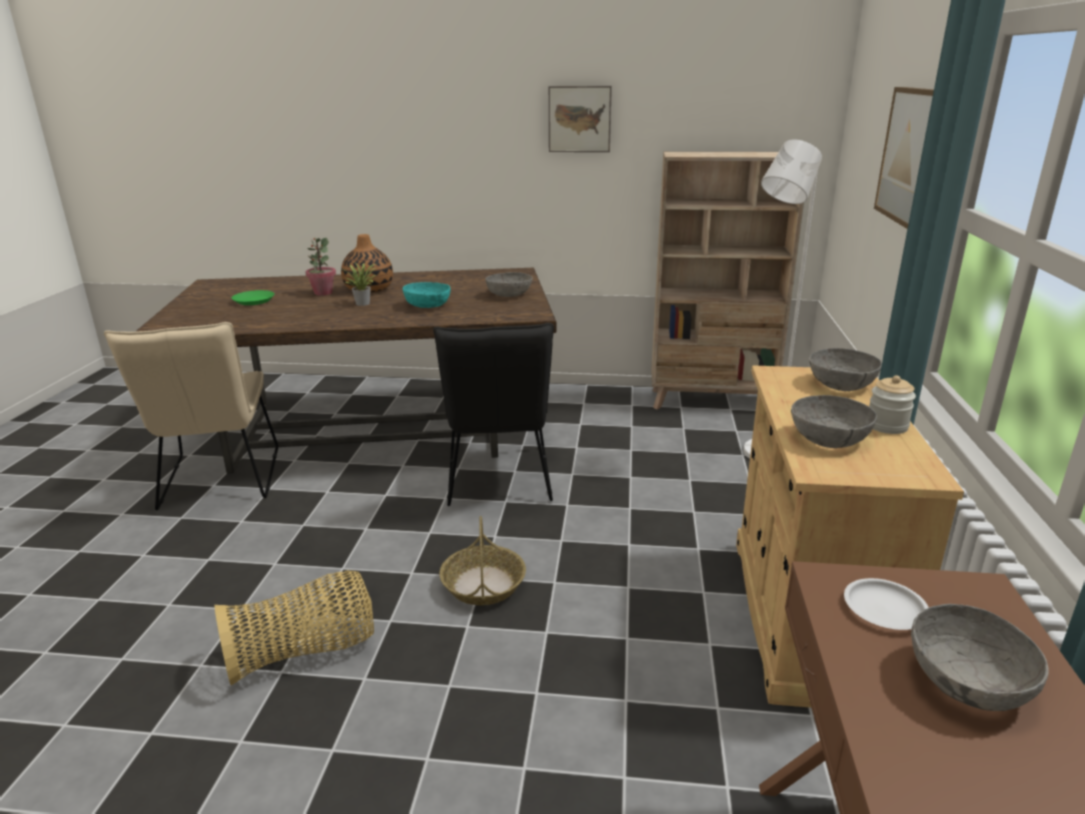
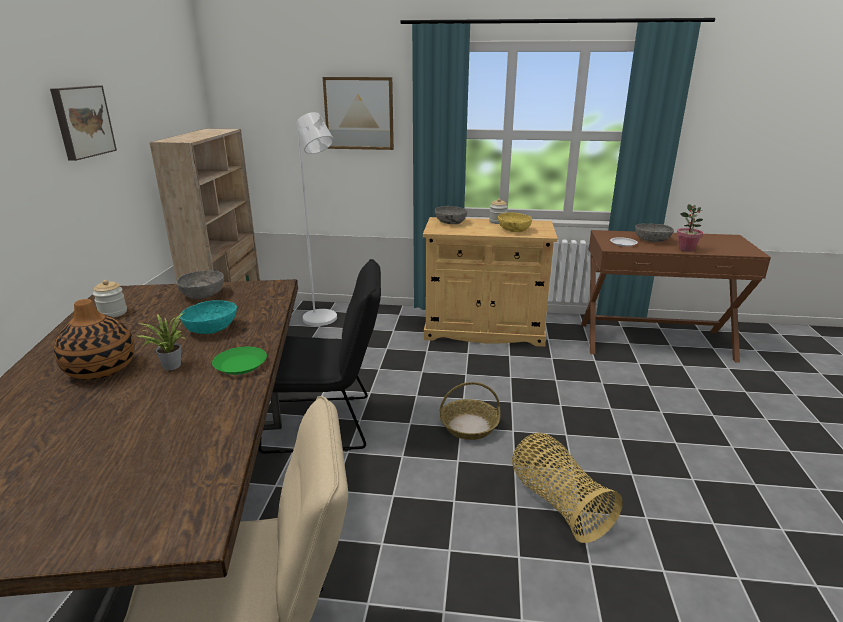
camera: 90 degrees left, 0 degrees up
(253, 301) = (74, 460): green plate -> green plate (241, 365)
(323, 293) = (85, 401): potted plant -> potted plant (686, 249)
(471, 278) = (113, 313): none -> jar
(828, 439) = (514, 230): grey bowl -> yellow bowl

